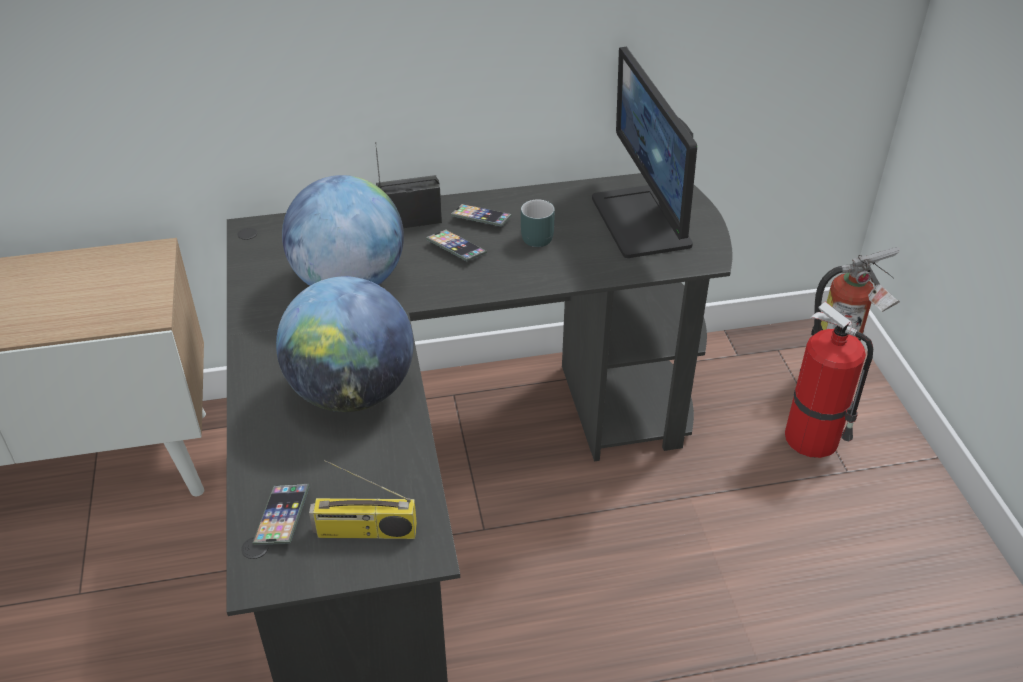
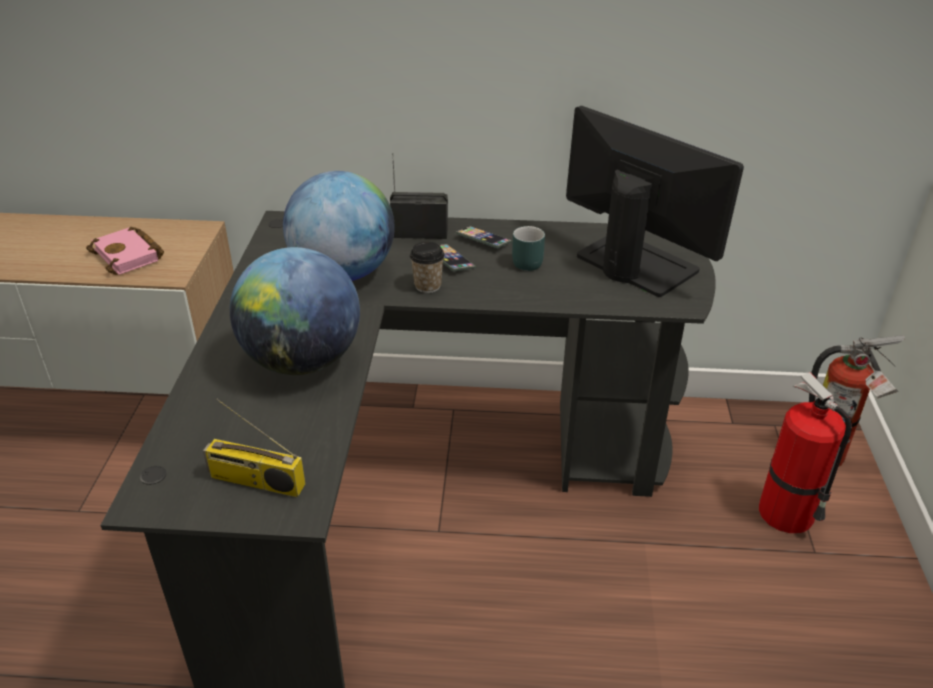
camera: 15 degrees right, 5 degrees down
(87, 299) = (130, 256): none -> pink book
(282, 517) = (189, 454): phone -> none
(445, 282) = (428, 286): none -> cup
(643, 221) = (634, 264): monitor -> monitor turned 135 degrees clockwise

